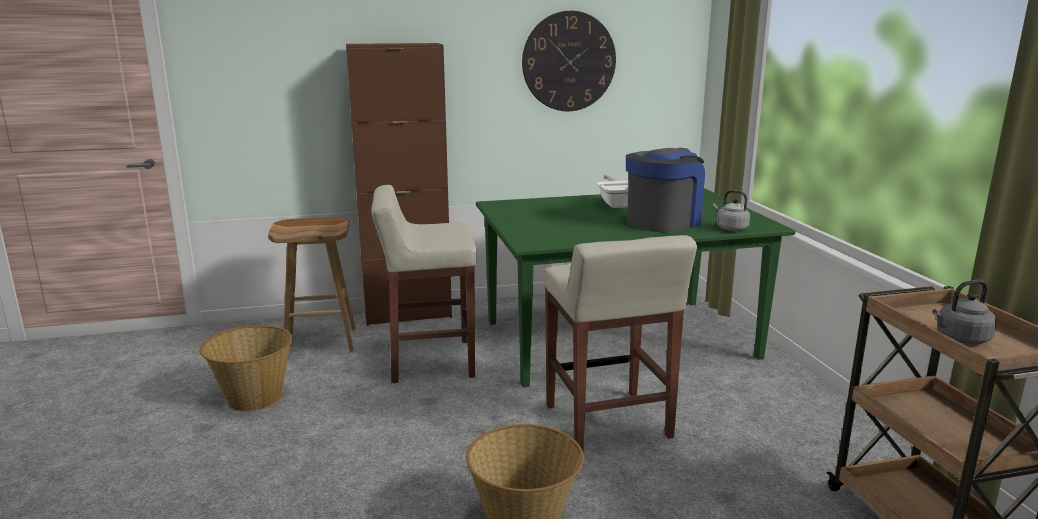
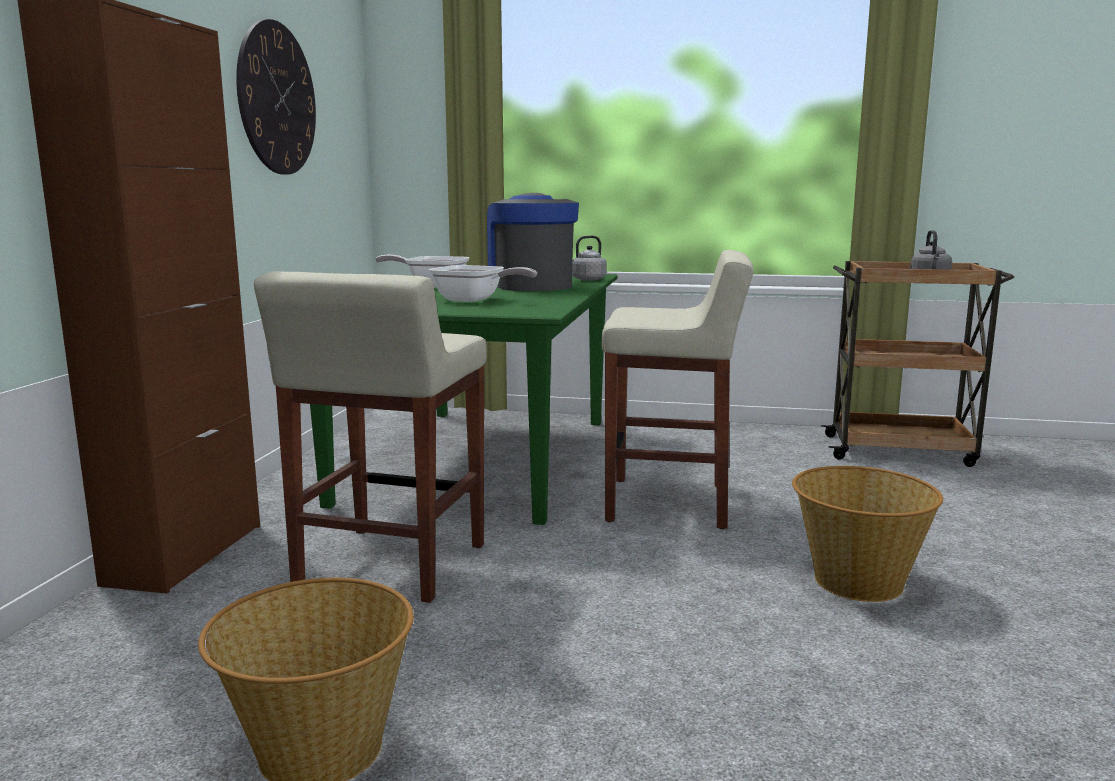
camera: 65 degrees left, 5 degrees down
(321, 341) = (162, 645): brown stool -> none
(564, 223) = (474, 300): none -> frying pan

